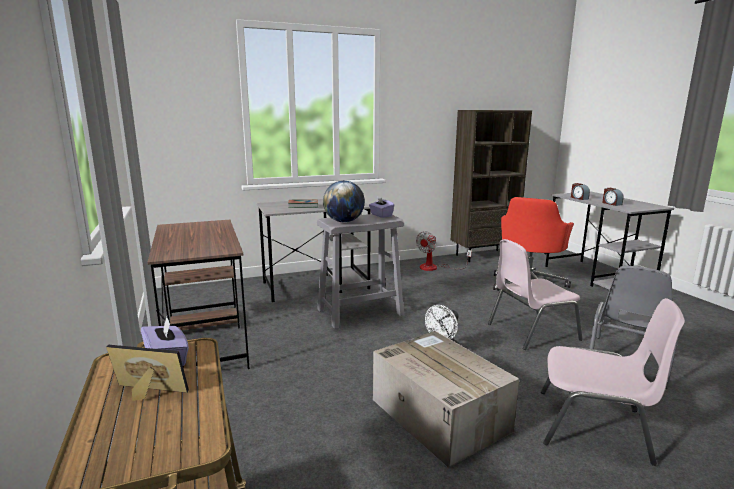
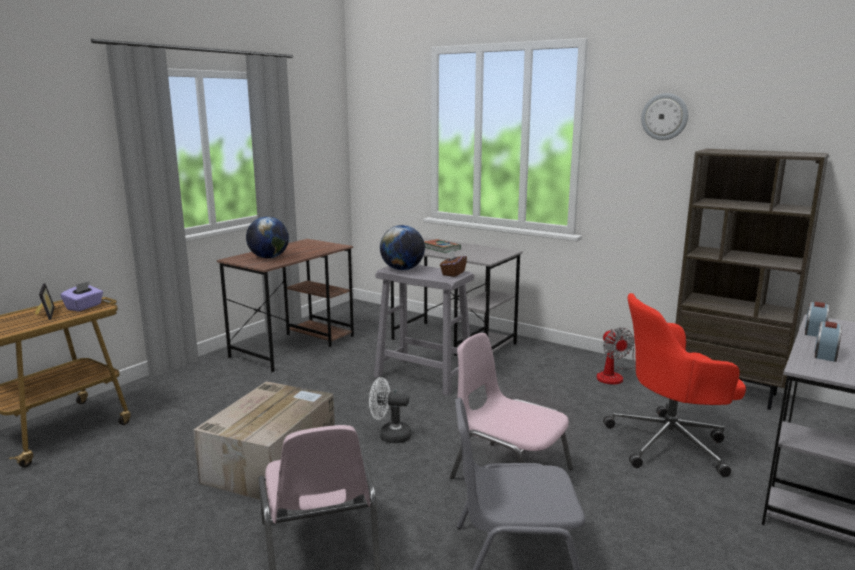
camera: 55 degrees right, 0 degrees up
(199, 244) = (269, 257): none -> globe
(381, 215) = (453, 273): purple tissue box -> brown tissue box
(432, 89) = (664, 116): none -> wall clock
(435, 267) = (613, 375): fan -> fan turned 105 degrees counterclockwise

